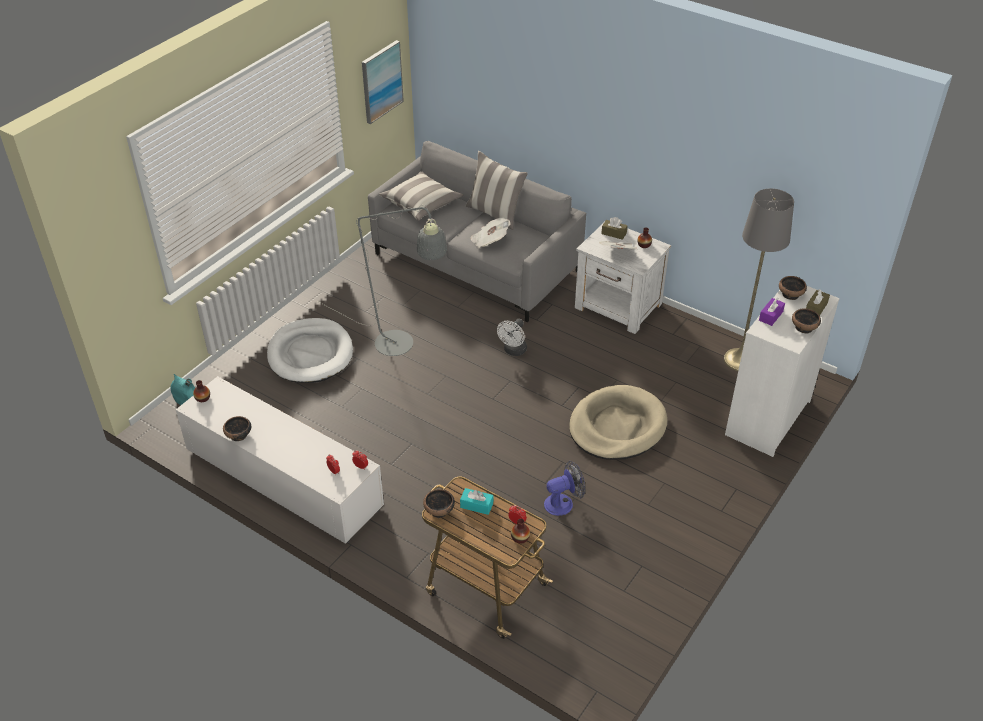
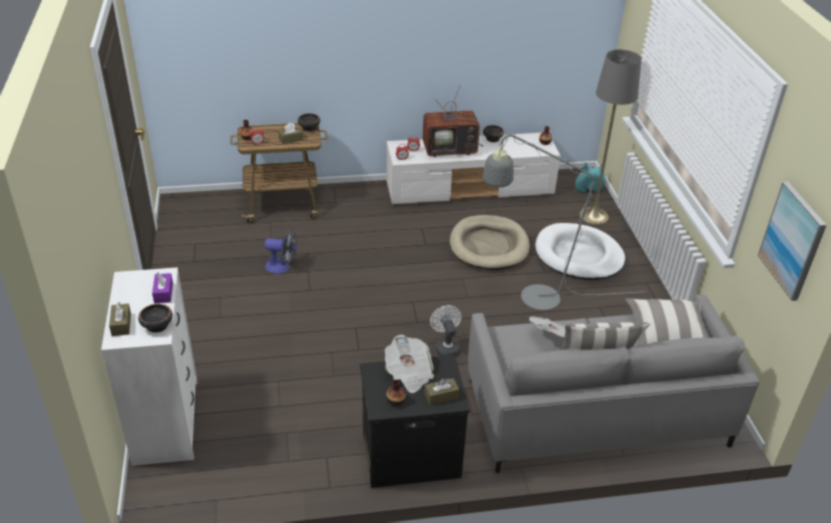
camera: 135 degrees right, 5 degrees down
(297, 448) = (451, 149): none -> television
(476, 505) = (291, 139): turquoise tissue box -> brown tissue box
(563, 503) = (282, 266): fan -> fan turned 105 degrees counterclockwise
(617, 426) = (295, 337): beige dog bed -> beige dog bed (489, 246)
(618, 307) = (409, 453): white nightstand -> black nightstand
(740, 360) = (234, 470): grey floor lamp -> grey floor lamp (593, 216)
(804, 327) = (122, 298): bowl -> none

